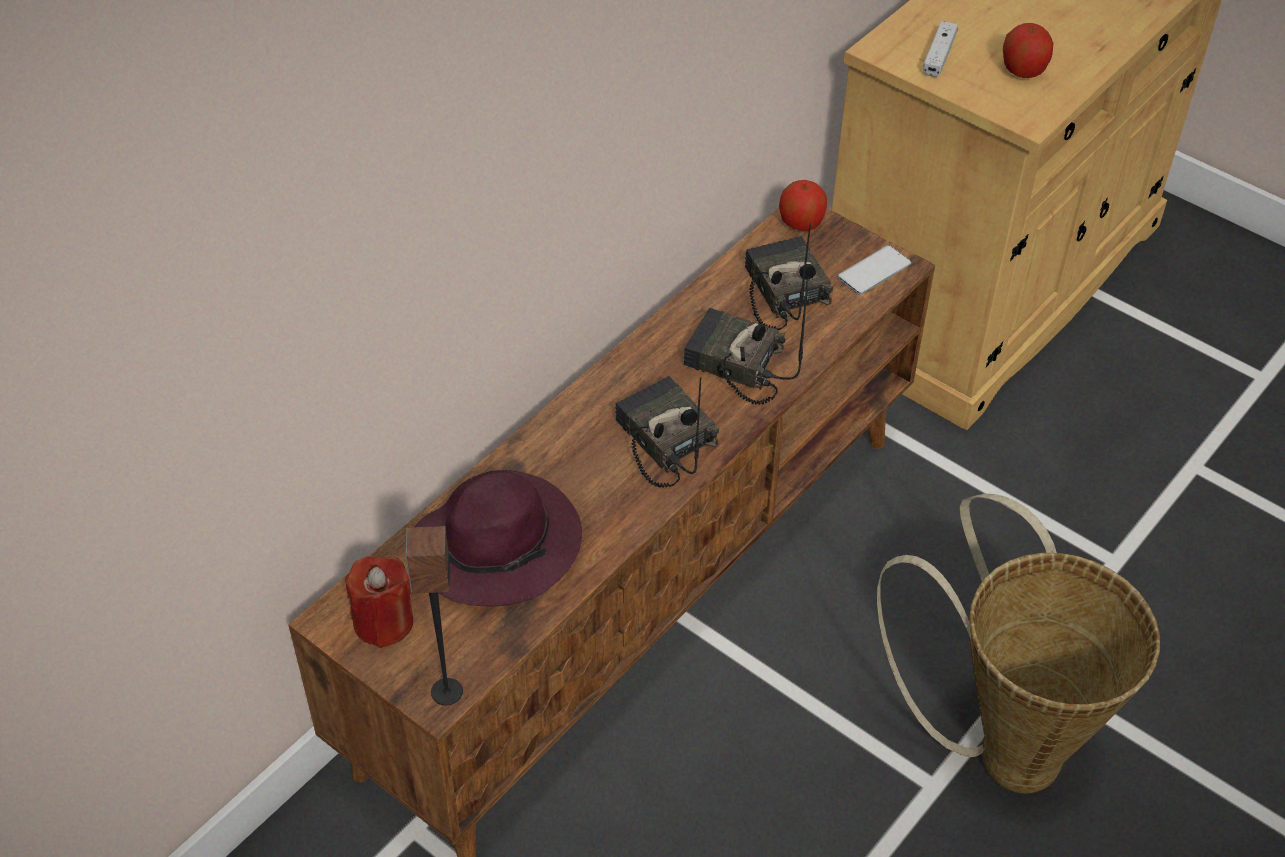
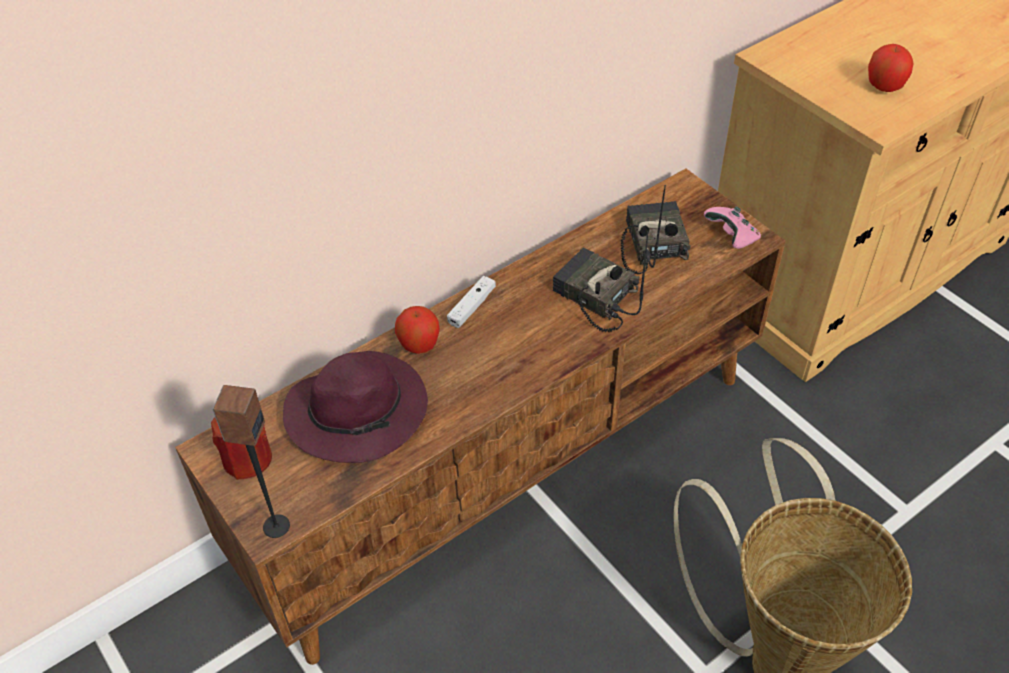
camera: 15 degrees right, 0 degrees up
(662, 440) = (517, 348): radio -> none
(801, 224) = (682, 193): apple -> apple (419, 344)
(874, 270) = (732, 238): phone -> pink game controller
(939, 56) = (814, 66): white game controller -> white game controller (472, 307)

